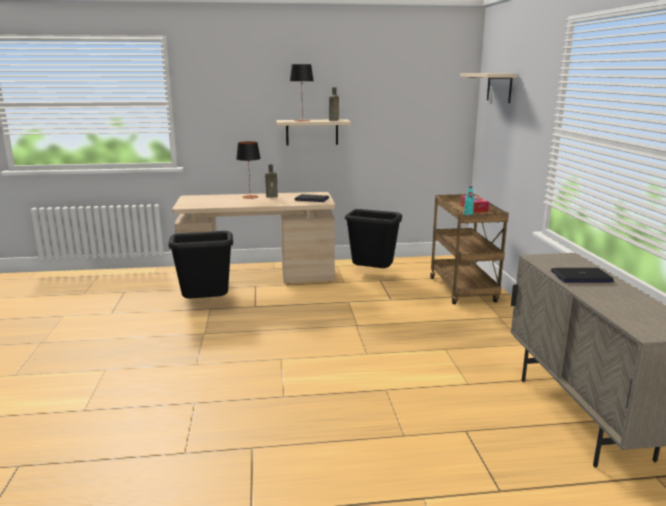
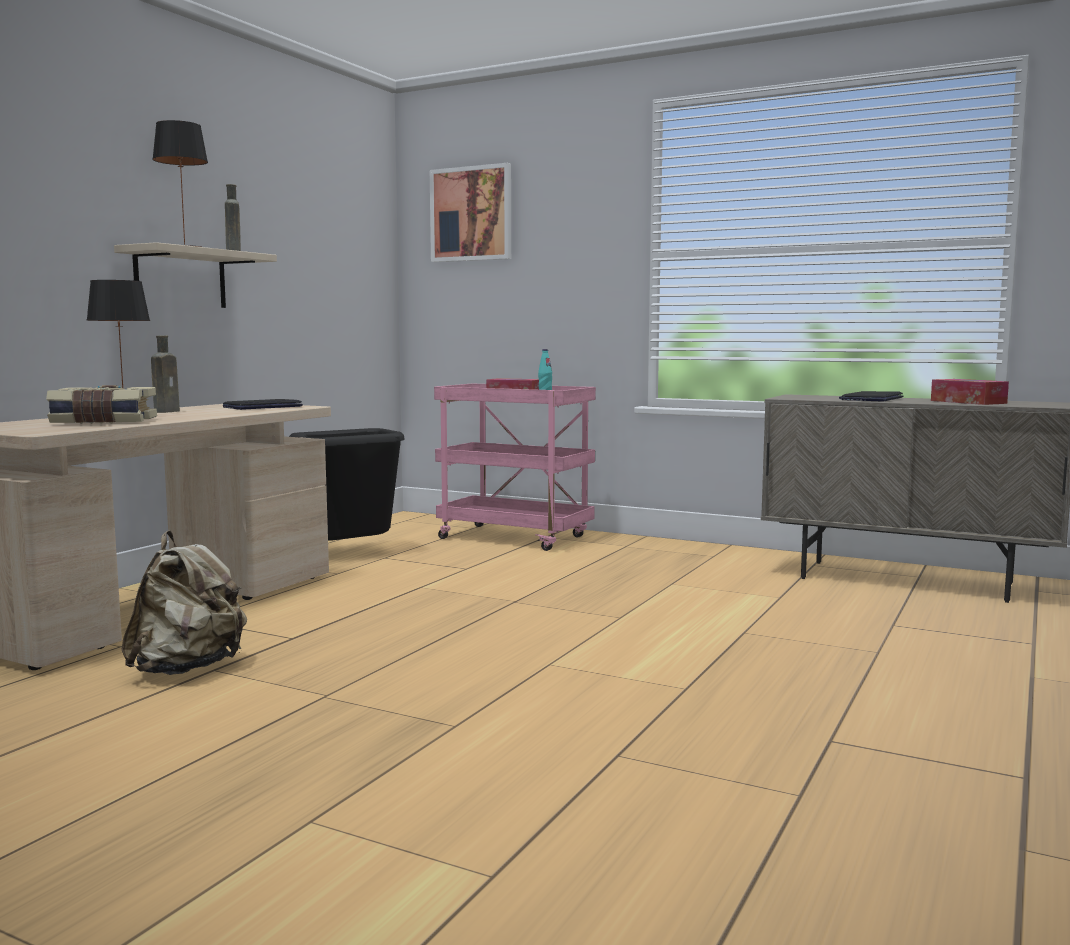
camera: 55 degrees left, 10 degrees down
(206, 305) = (188, 669): black trash can -> beige backpack
(223, 202) = (103, 422): none -> book
(463, 290) = (516, 538): brown cart -> pink cart
(499, 87) = (471, 214): beige shelf -> picture
(621, 304) = (968, 402): none -> tissue box

